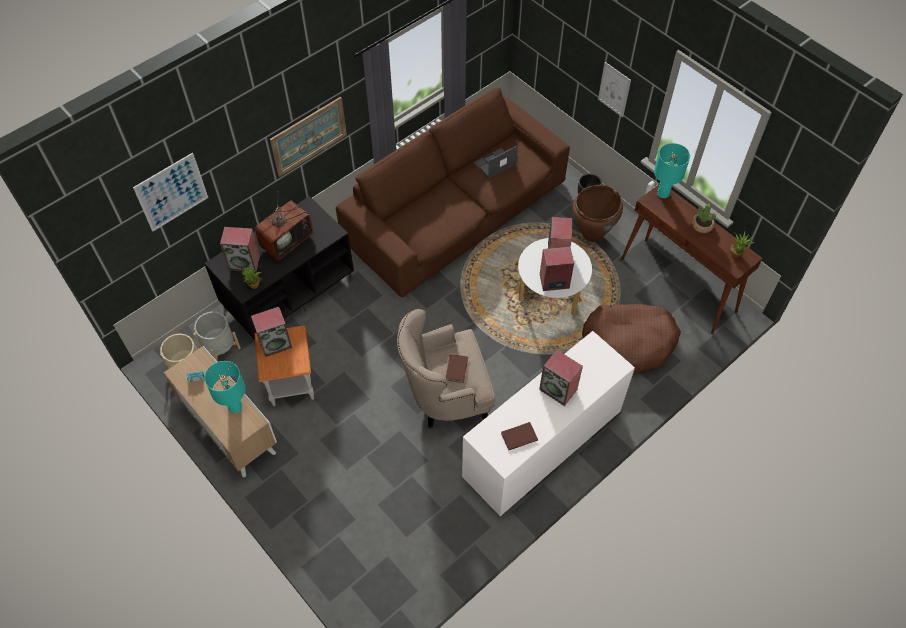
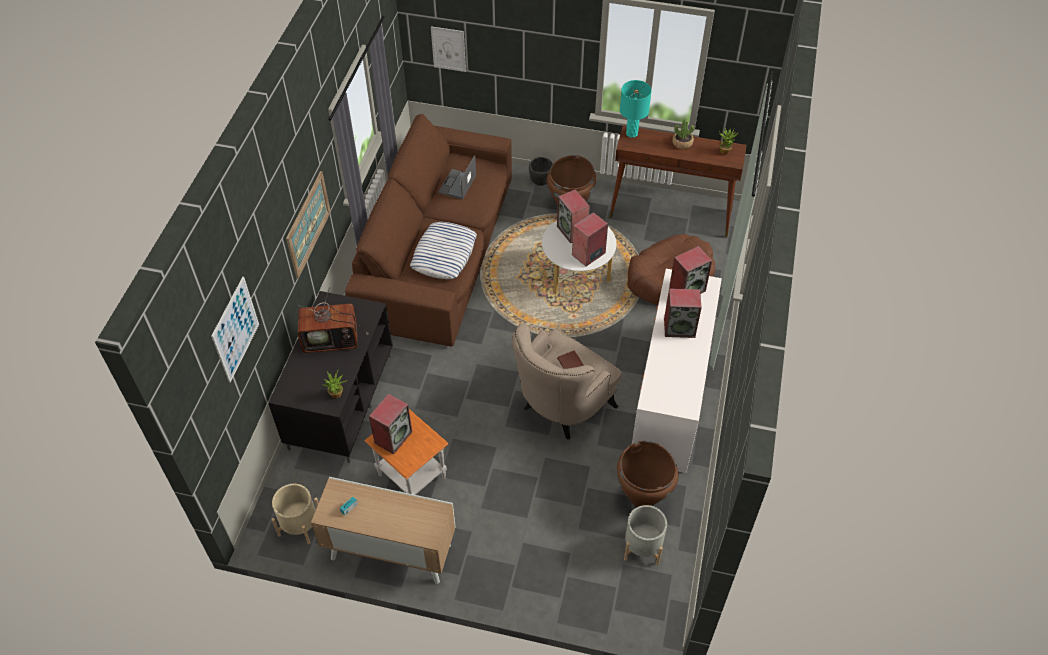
camera: 35 degrees left, 5 degrees down
(220, 348) = (315, 487): grey planter -> grey planter (642, 546)
(235, 406) = (409, 509): turquoise table lamp -> none
(245, 262) = (309, 380): speaker -> speaker (687, 289)
(287, 239) = (333, 339): television -> television turned 75 degrees clockwise
(436, 217) = (444, 254): none -> pillow
(447, 513) = (642, 498): none -> brown vase
(518, 436) = (680, 381): brown book -> none
(614, 89) = (540, 63): picture -> picture (448, 49)

